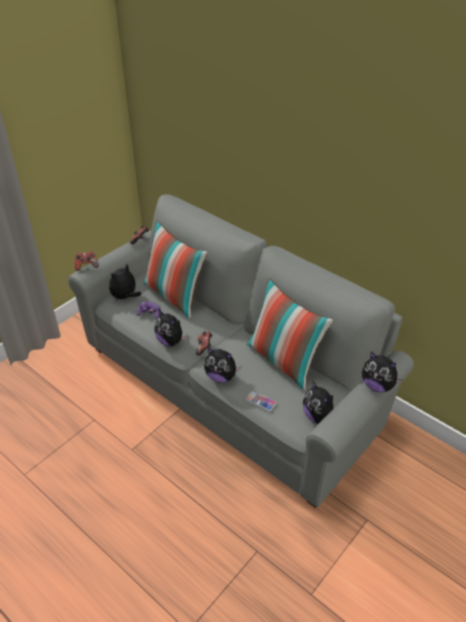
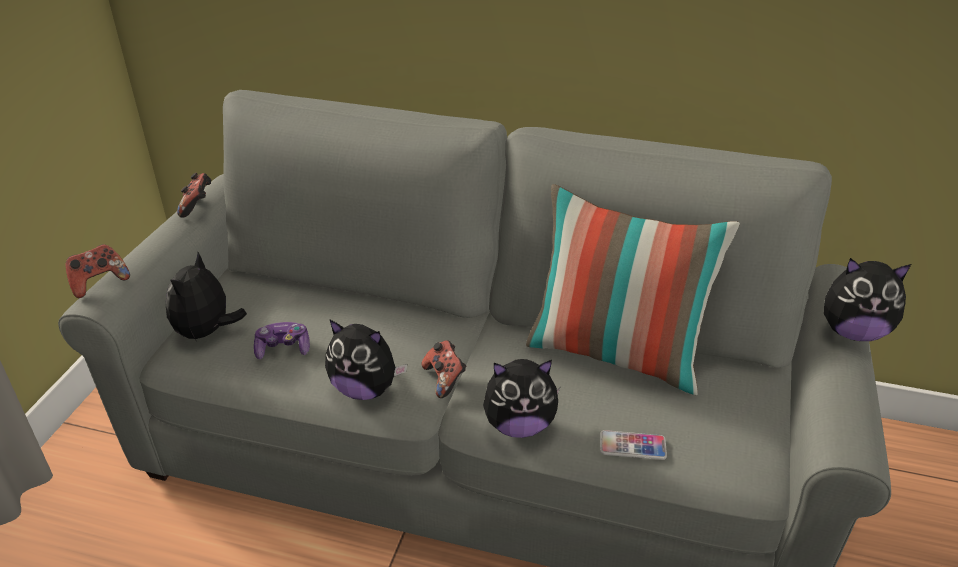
camera: 25 degrees left, 5 degrees down
(175, 296) = (318, 300): pillow -> none
(318, 416) = (758, 435): plush toy -> none

